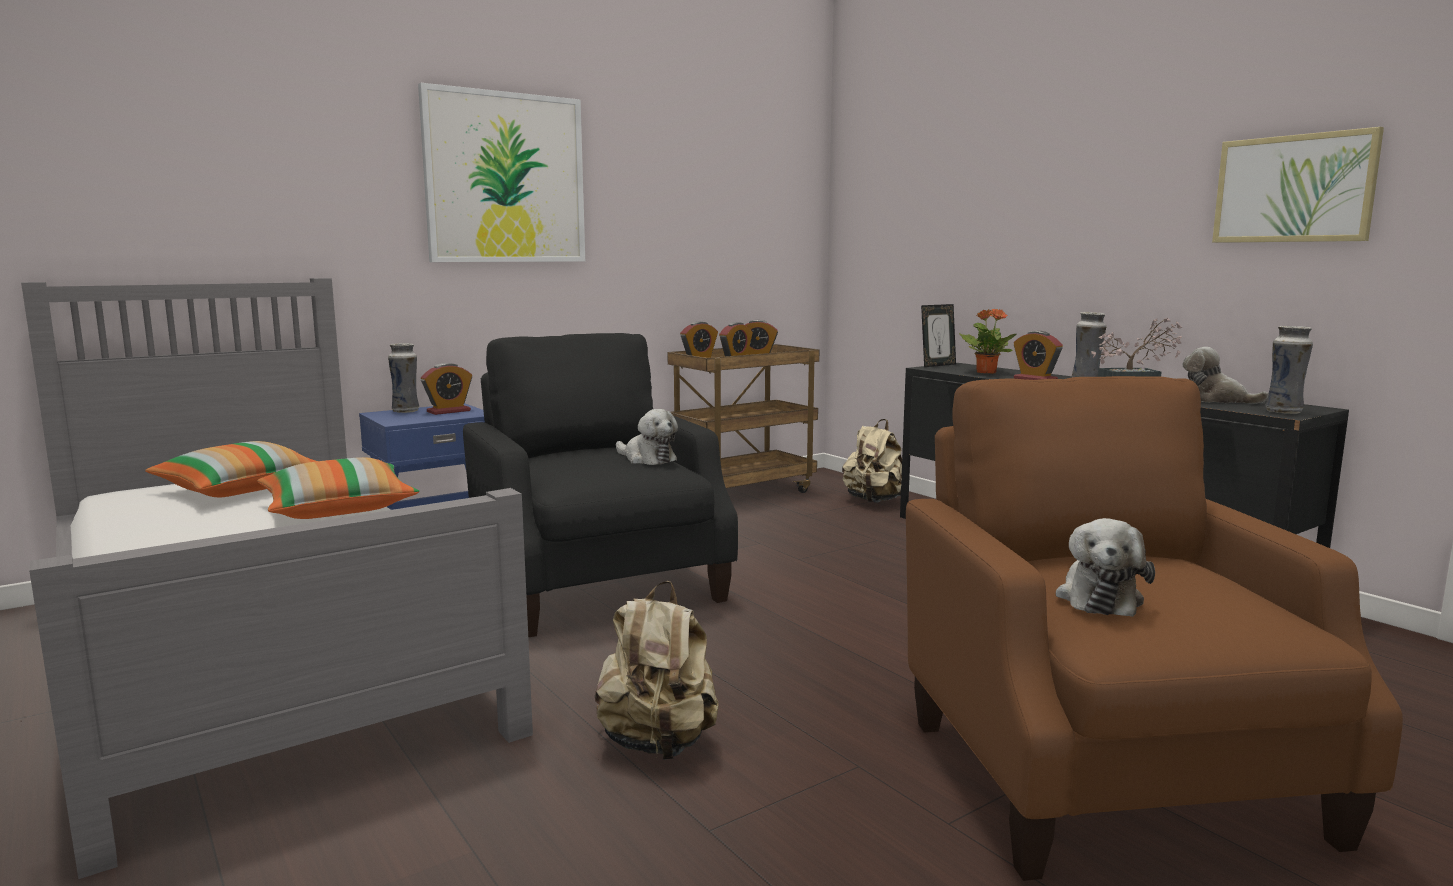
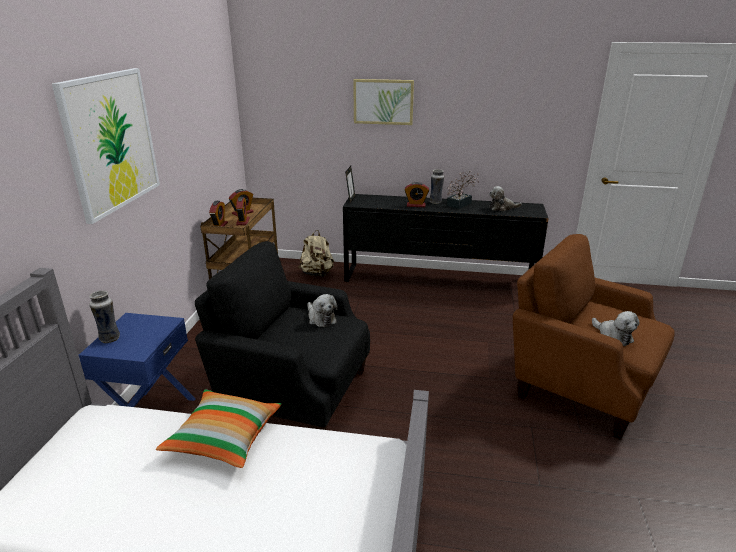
camera: 45 degrees left, 15 degrees up
(240, 490) = (105, 459): pillow -> none
(448, 411) = (142, 327): alarm clock -> none
(647, 459) = (321, 318): plush toy -> plush toy turned 60 degrees clockwise
(658, 743) = (467, 462): beige backpack -> none
(986, 372) = (384, 202): potted plant -> none
(1284, 411) = (533, 212): vase -> none
(1293, 189) = (520, 114): picture -> picture (383, 101)

